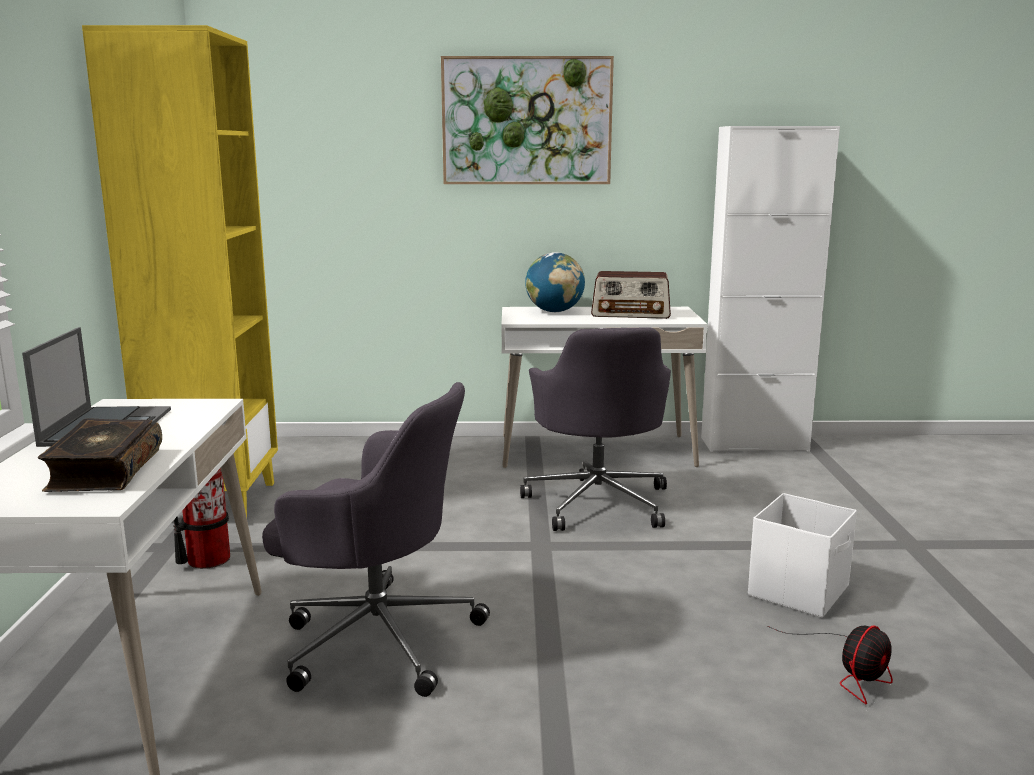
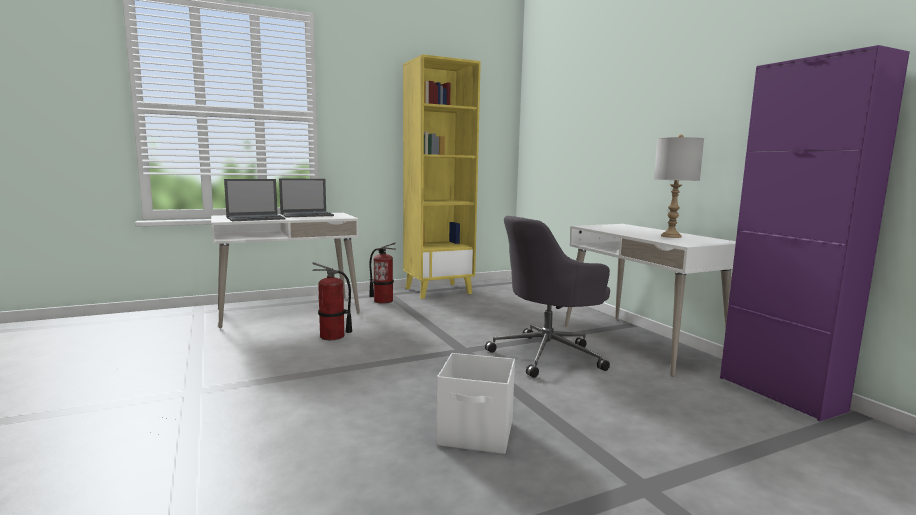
camera: 65 degrees right, 5 degrees down
(104, 471) = (256, 218): book -> laptop
(376, 638) = (332, 336): grey office chair -> fire extinguisher
(526, 121) = (649, 88): picture -> none
(554, 311) = (633, 228): globe -> none
(631, 314) = (671, 236): radio -> grey table lamp
(754, 444) = (780, 394): white cabinet -> purple cabinet
(852, 671) = (360, 461): fan -> none

